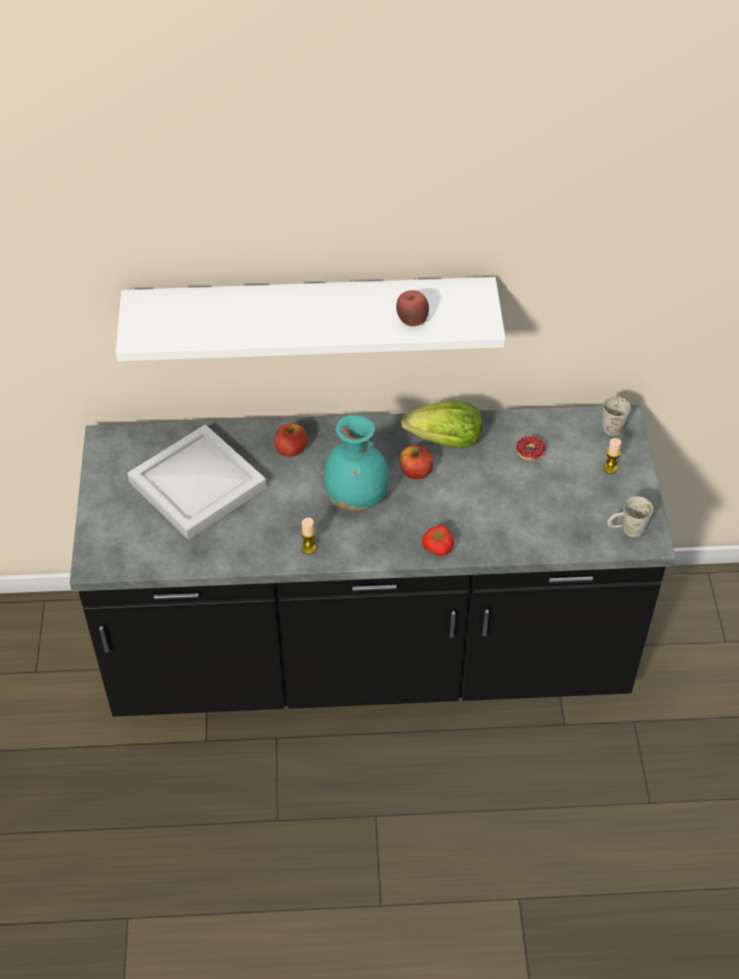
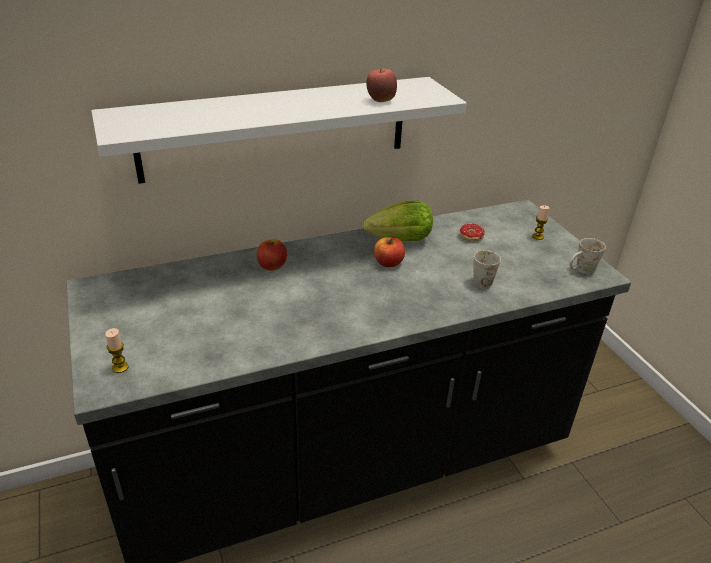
camera: 20 degrees left, 15 degrees down
(195, 484) = (191, 305): white tray -> none
(309, 548) = (323, 333): candle -> candle (120, 367)
(357, 498) = (348, 288): turquoise vase -> none
(437, 547) = (439, 310): tomato -> none
(613, 423) = (519, 211): white mug -> white mug (481, 279)

